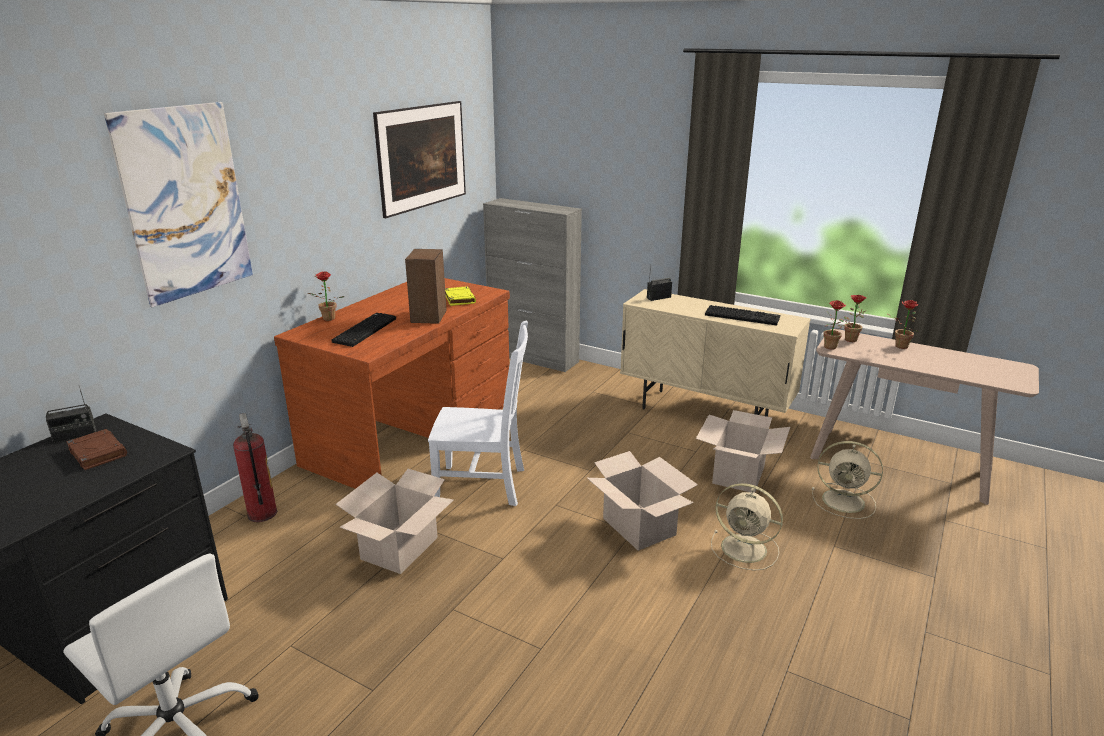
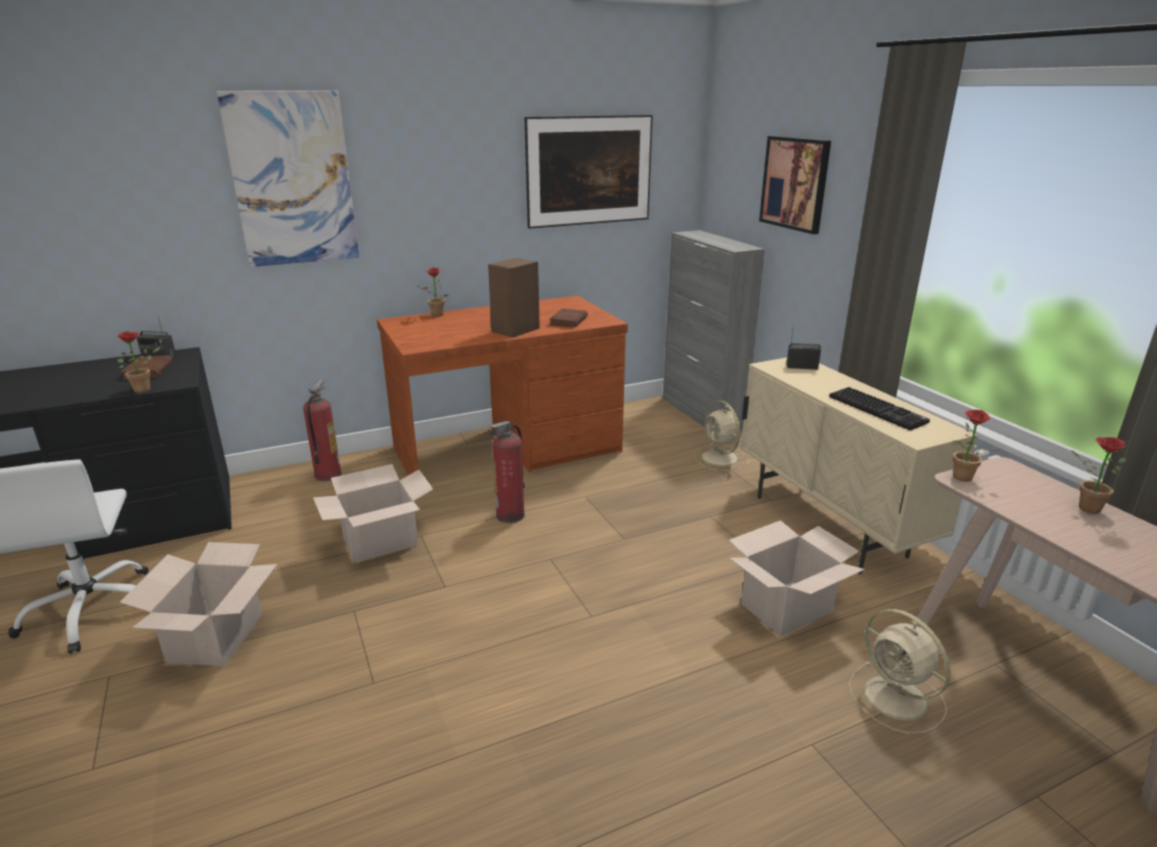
camera: 35 degrees right, 0 degrees up
(364, 330) = (446, 329): keyboard -> none
(459, 299) = (568, 321): yellow book -> brown book
(484, 485) = (510, 515): white chair -> fire extinguisher
(604, 153) = (795, 183): none -> picture
(638, 527) = (602, 614): cardboard box -> cardboard box (215, 637)
(746, 549) = (691, 692): beige fan -> beige fan (720, 458)
(850, 338) = (1013, 476): potted plant -> potted plant (145, 389)

